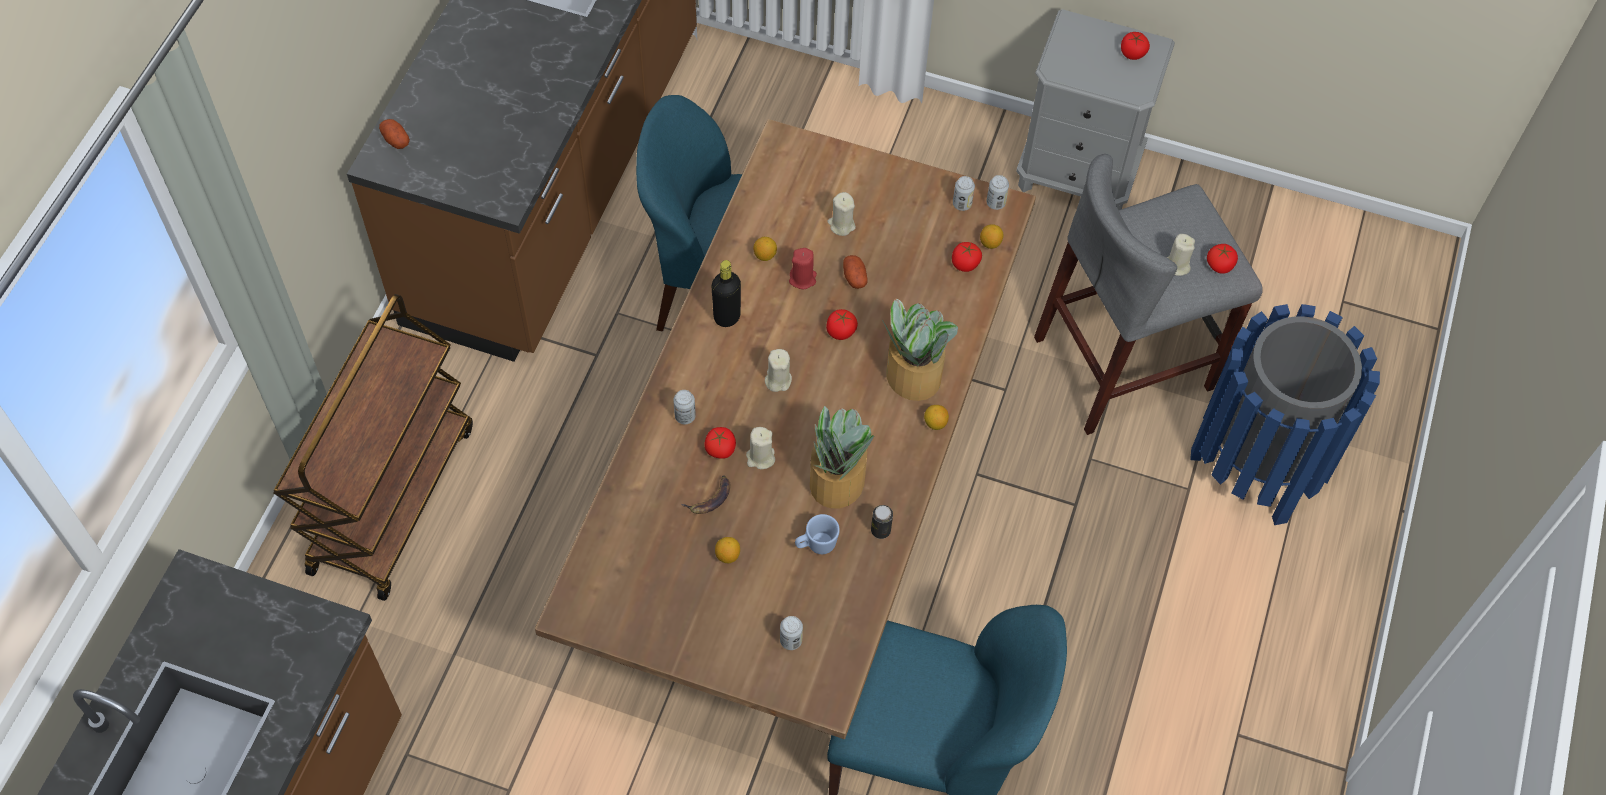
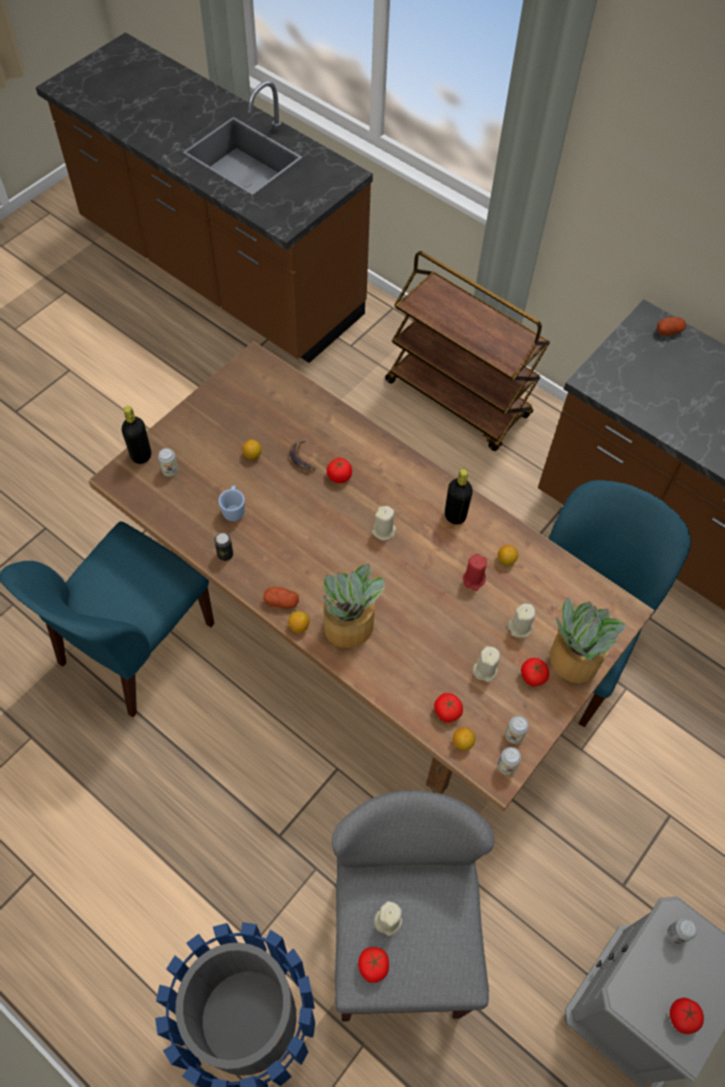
camera: 110 degrees right, 0 degrees up
(685, 416) = (376, 463): can -> can (676, 934)
(760, 457) = (321, 498): beige candle -> beige candle (484, 670)
(782, 686) = (141, 455): none -> black bottle
(835, 483) = (278, 539): potted plant -> potted plant (573, 659)
(841, 331) = (412, 589): tomato -> tomato (532, 676)
(854, 277) = (462, 618): potato -> potato (281, 601)

